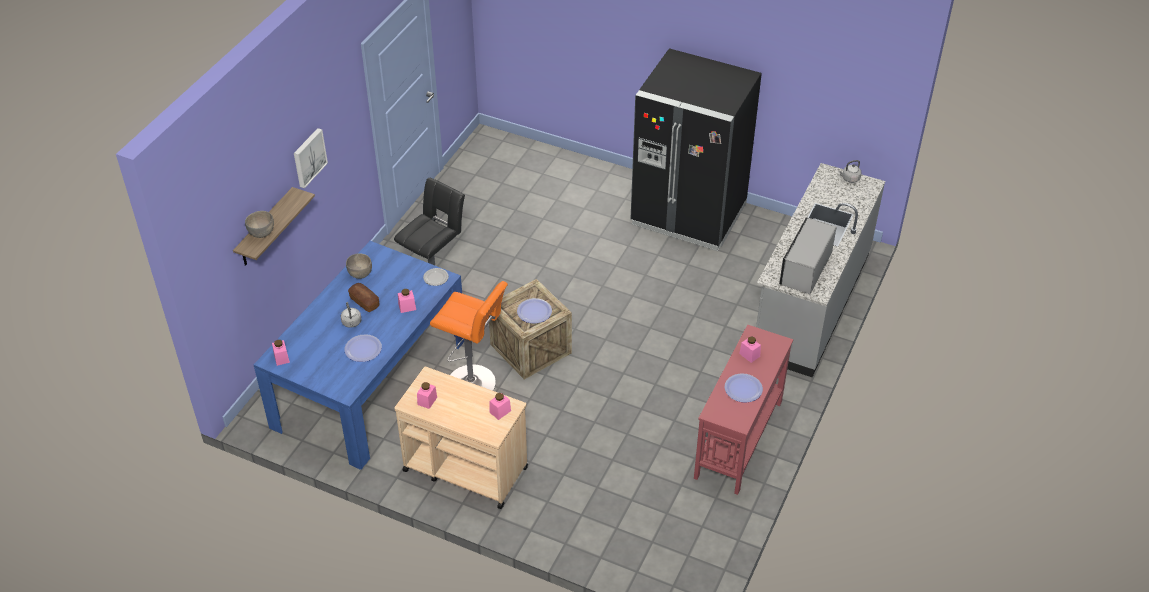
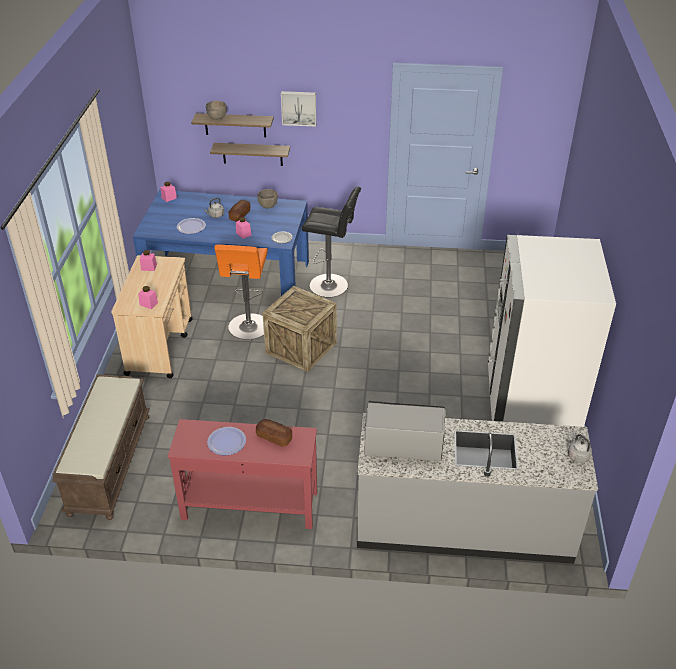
camera: 70 degrees right, 5 degrees down
(283, 246) = (252, 154): none -> shelf
(534, 311) = (296, 311): plate -> none
(638, 542) = (109, 463): none -> brown bench
(688, 215) = (531, 404): black fridge -> white fridge
(749, 355) = (274, 437): pink jar -> bread

